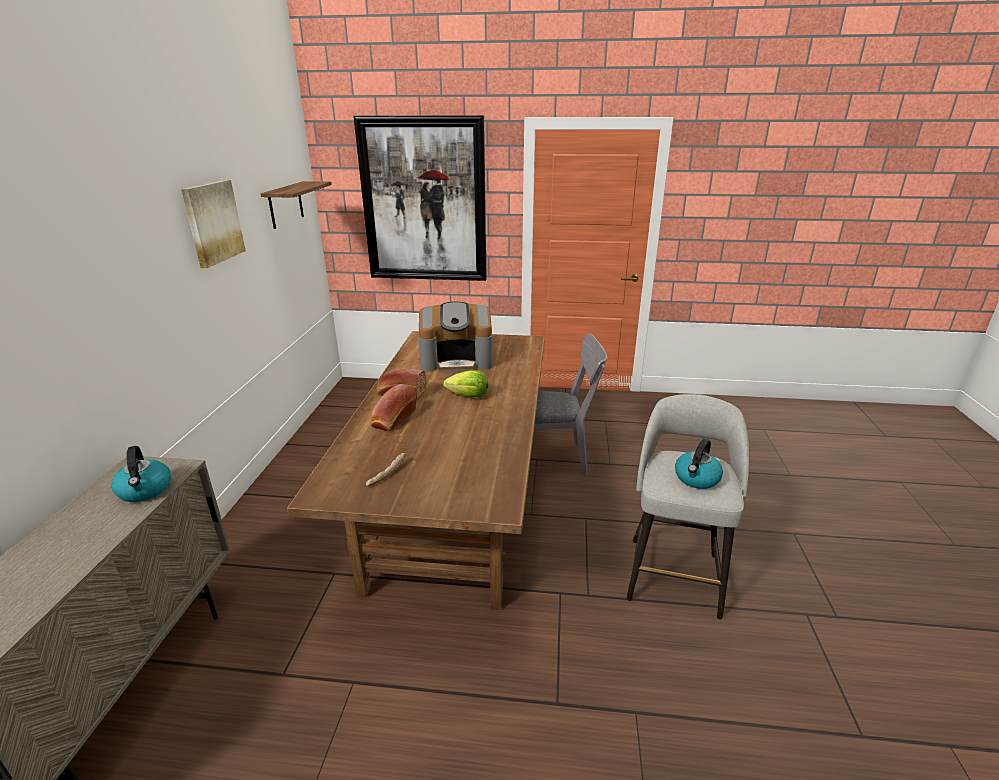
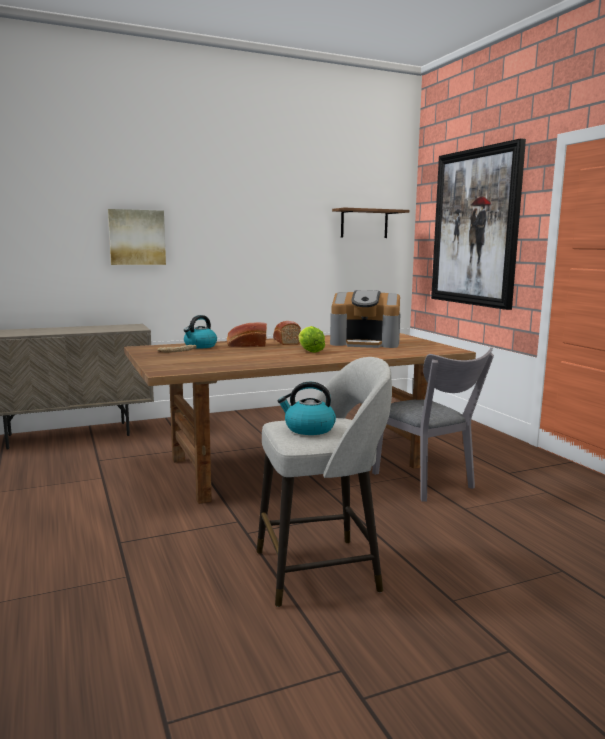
camera: 60 degrees right, 15 degrees down
(145, 490) = (114, 329): kettle -> kettle (200, 346)
(212, 222) = (270, 216): picture -> picture (137, 237)
(457, 360) = (365, 343): coffee machine -> coffee machine turned 45 degrees counterclockwise

